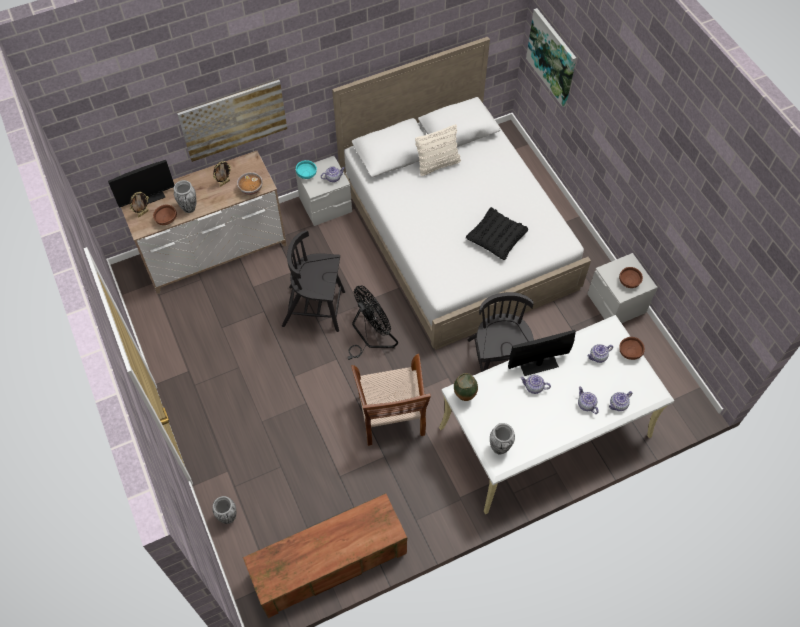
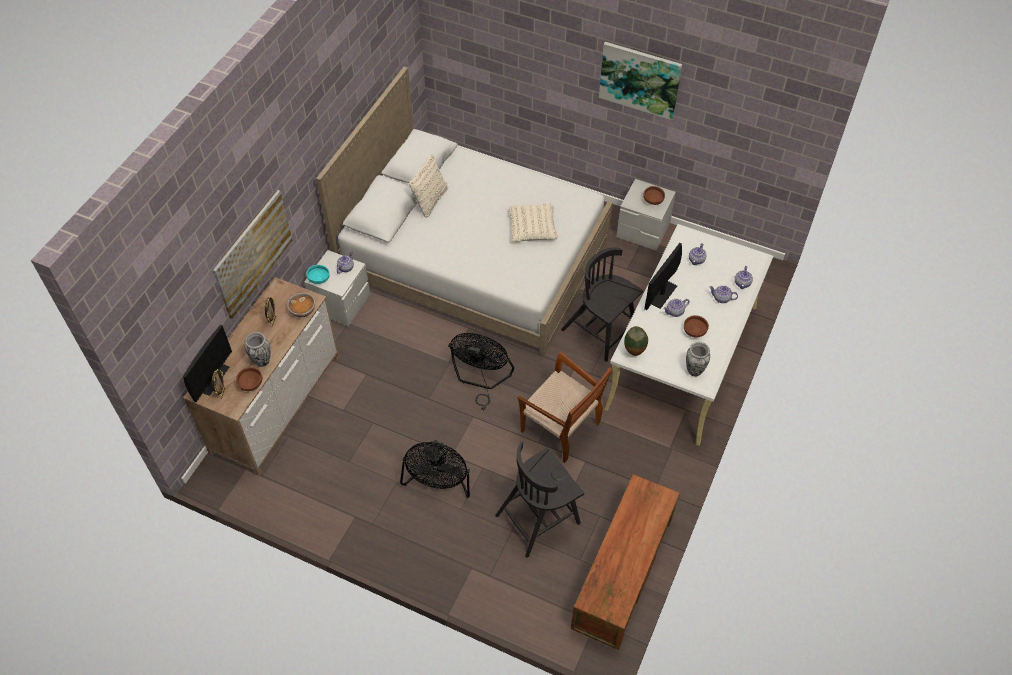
camera: 40 degrees left, 5 degrees down
(228, 517) = (508, 602): vase -> none
(267, 386) = (437, 478): none -> black fan
(315, 308) = (416, 390): black chair -> black chair (539, 518)
(496, 237) = (532, 227): black pillow -> beige pillow
(552, 57) = (470, 55): picture -> picture (640, 79)
(629, 352) = (714, 242): brown bowl -> brown bowl (694, 331)

